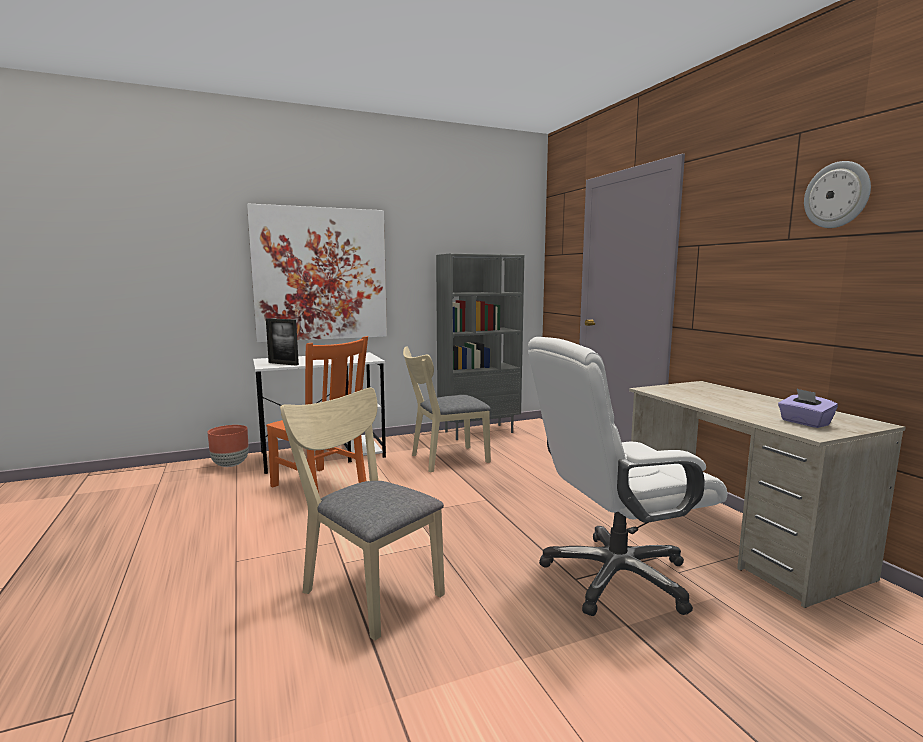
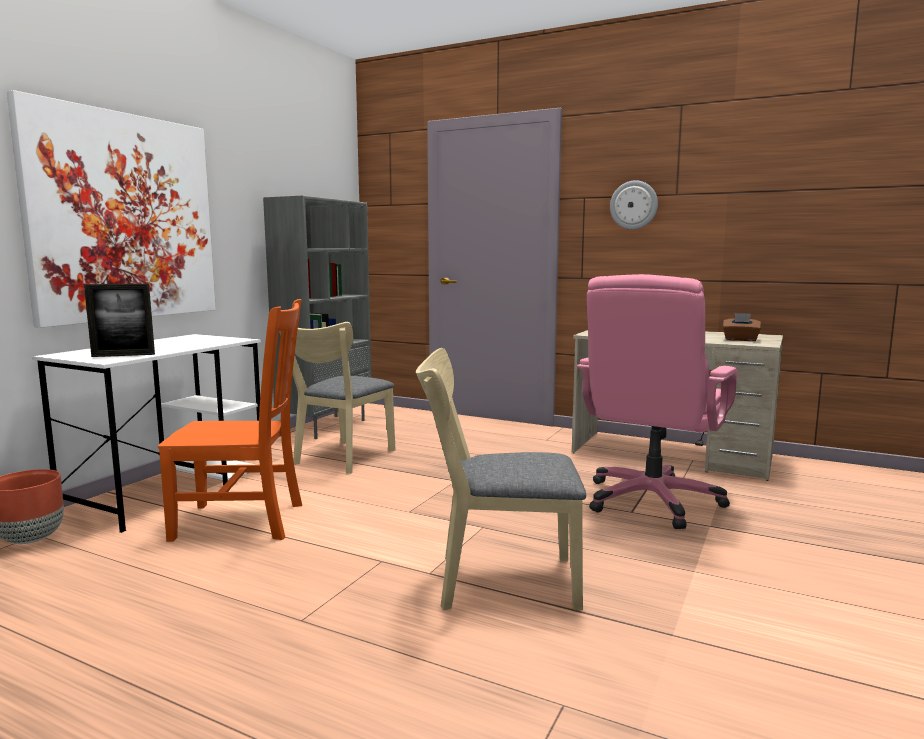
camera: 40 degrees left, 0 degrees up
(615, 577) = (652, 501): white office chair -> pink office chair
(804, 423) = (740, 339): purple tissue box -> brown tissue box
(837, 195) = (718, 160): wall clock -> wall clock (634, 205)

